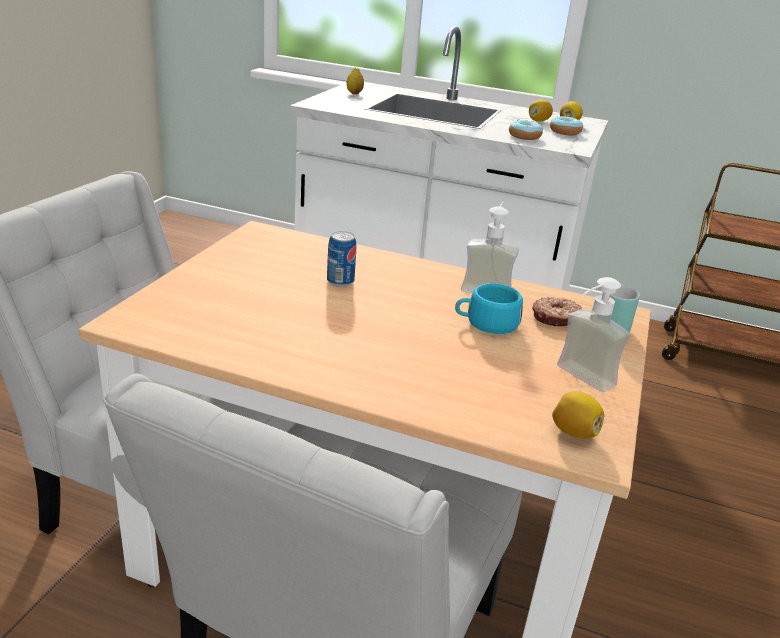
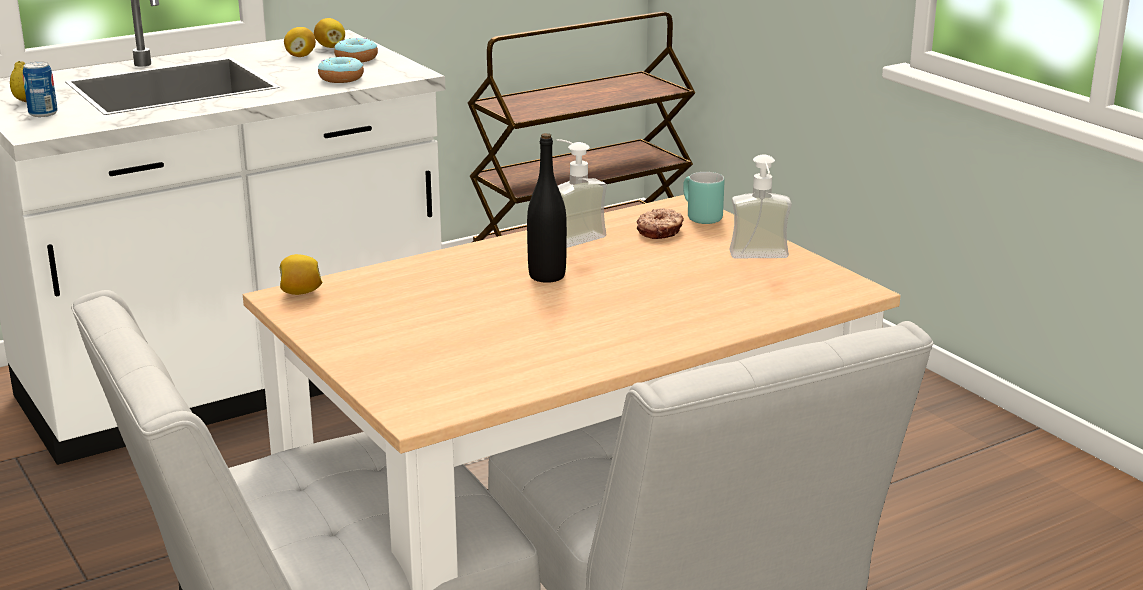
camera: 50 degrees left, 5 degrees down
(340, 281) = (469, 292): can -> can (43, 113)
(406, 299) = (547, 276): none -> black bottle
(486, 323) = (633, 259): turquoise cup -> none
(573, 432) = (824, 287): lemon -> lemon (300, 292)

